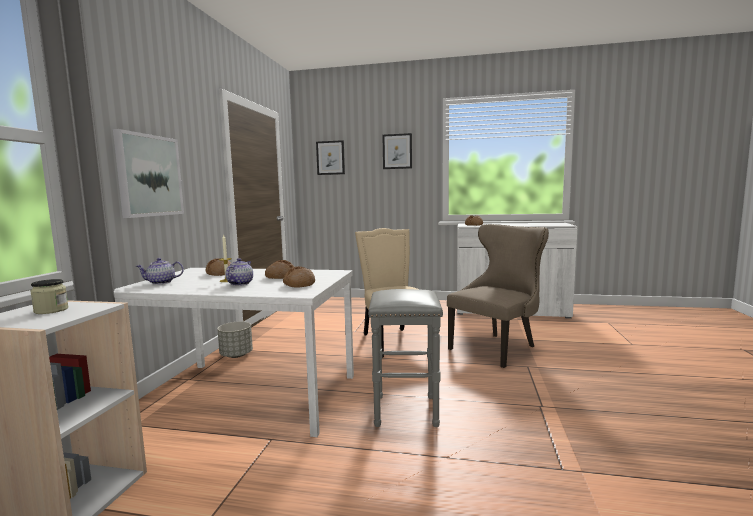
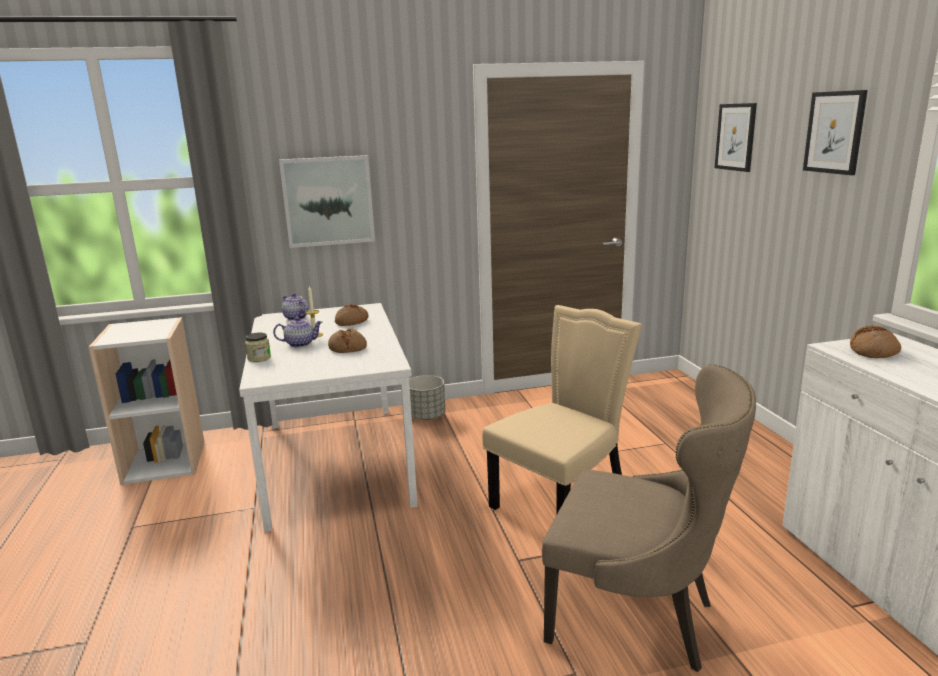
camera: 65 degrees right, 10 degrees up
(51, 310) = (145, 329): jar -> jar (259, 358)
(299, 284) = (304, 367): bread -> none
(407, 411) = (340, 575): grey stool -> none

